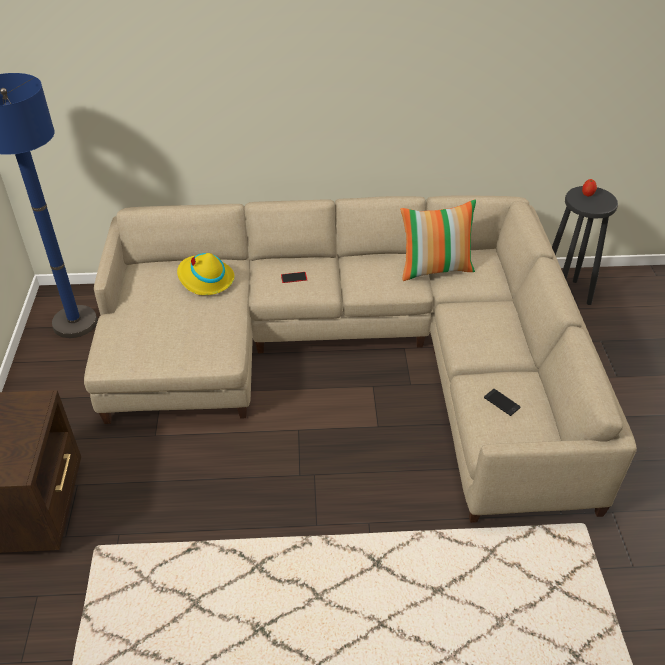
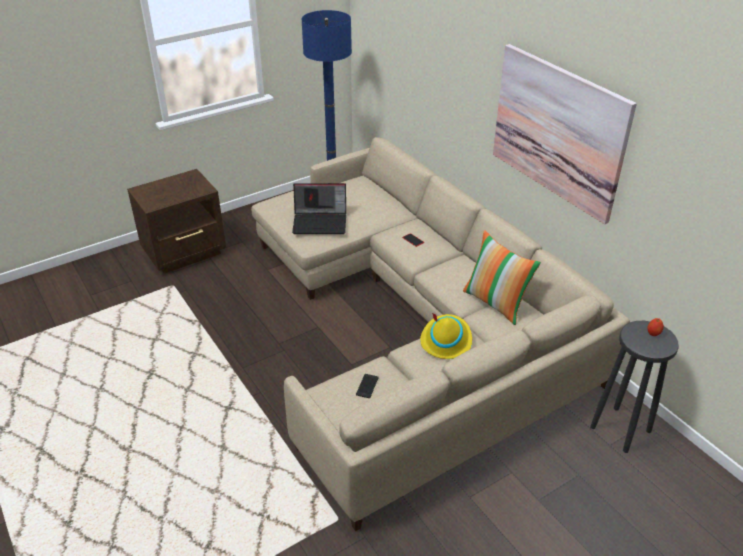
camera: 60 degrees right, 5 degrees down
(196, 331) = (320, 222): none -> laptop
(205, 279) = (372, 205): yellow hat -> yellow hat (446, 340)
(406, 74) = (558, 131): none -> picture

